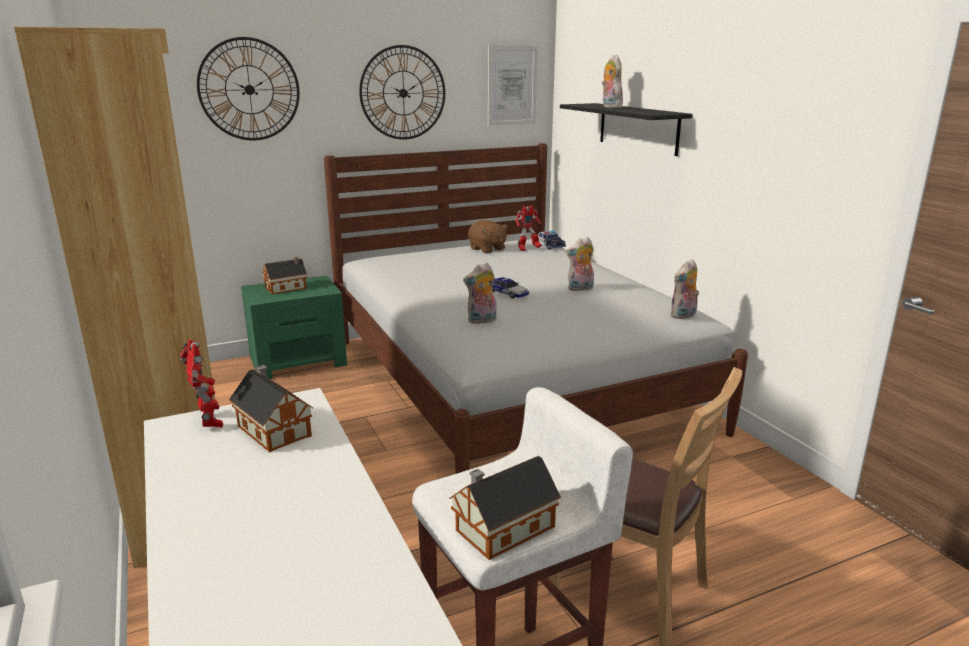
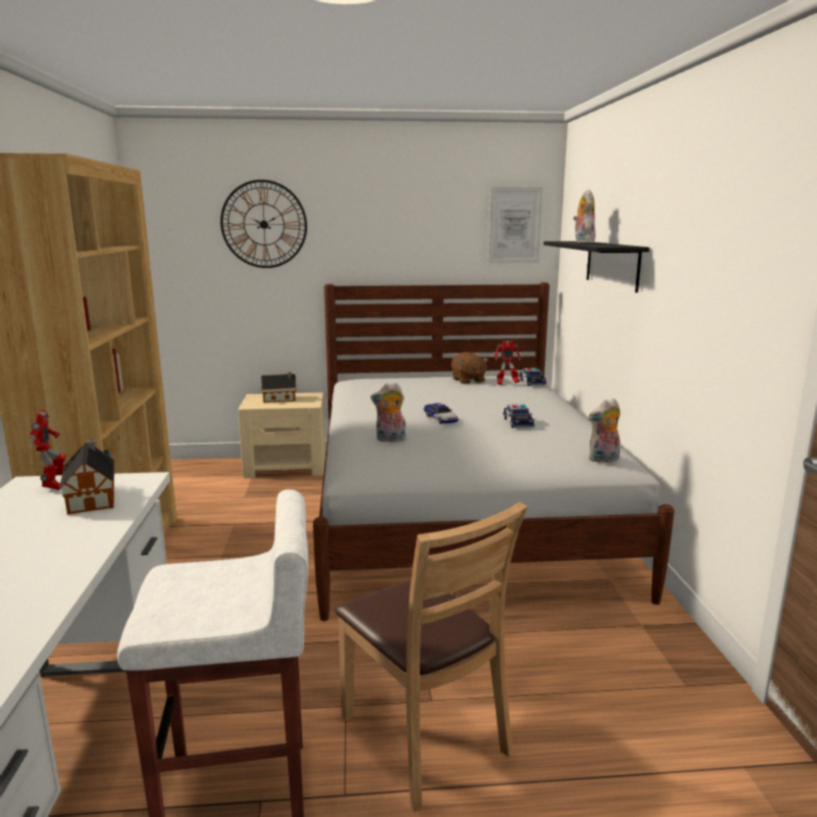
camera: 20 degrees right, 5 degrees down
(298, 360) = (286, 466): green nightstand -> beige nightstand
(403, 93) = (403, 230): wall clock -> none
(501, 529) = (174, 616): toy house -> none
(580, 289) = (518, 422): plush toy -> toy car

